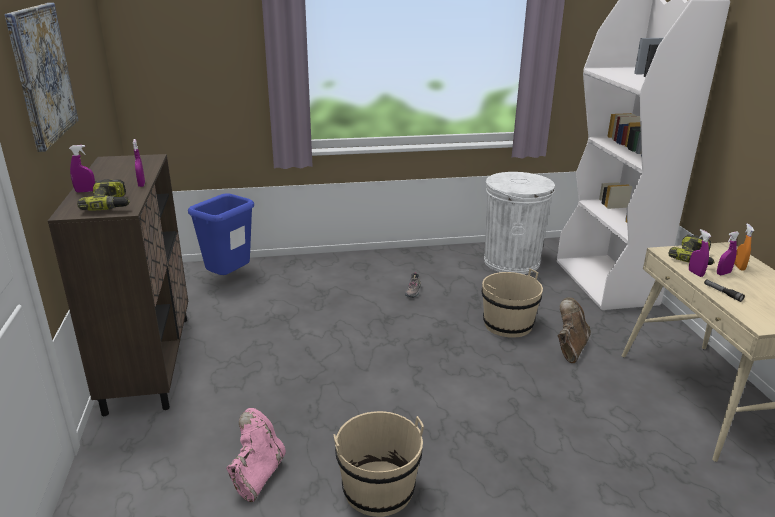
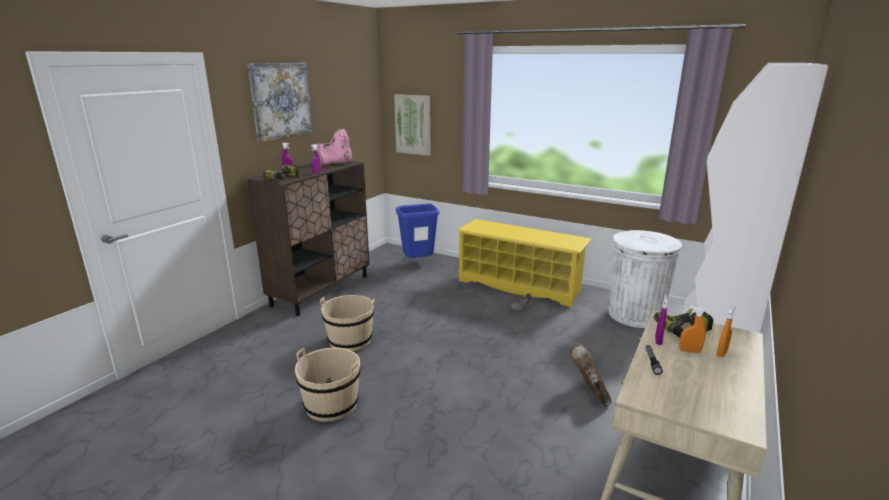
camera: 40 degrees right, 5 degrees down
(175, 84) = (413, 124): none -> picture
(257, 475) = (289, 365): pink boot -> pink boot (335, 163)
(379, 268) = (519, 286): none -> yellow shoe rack
(507, 324) = (562, 354): beige bucket -> beige bucket (350, 340)
(570, 348) = (590, 391): brown boot -> brown boot turned 75 degrees counterclockwise
(723, 273) = (690, 351): purple spray bottle -> orange spray bottle

